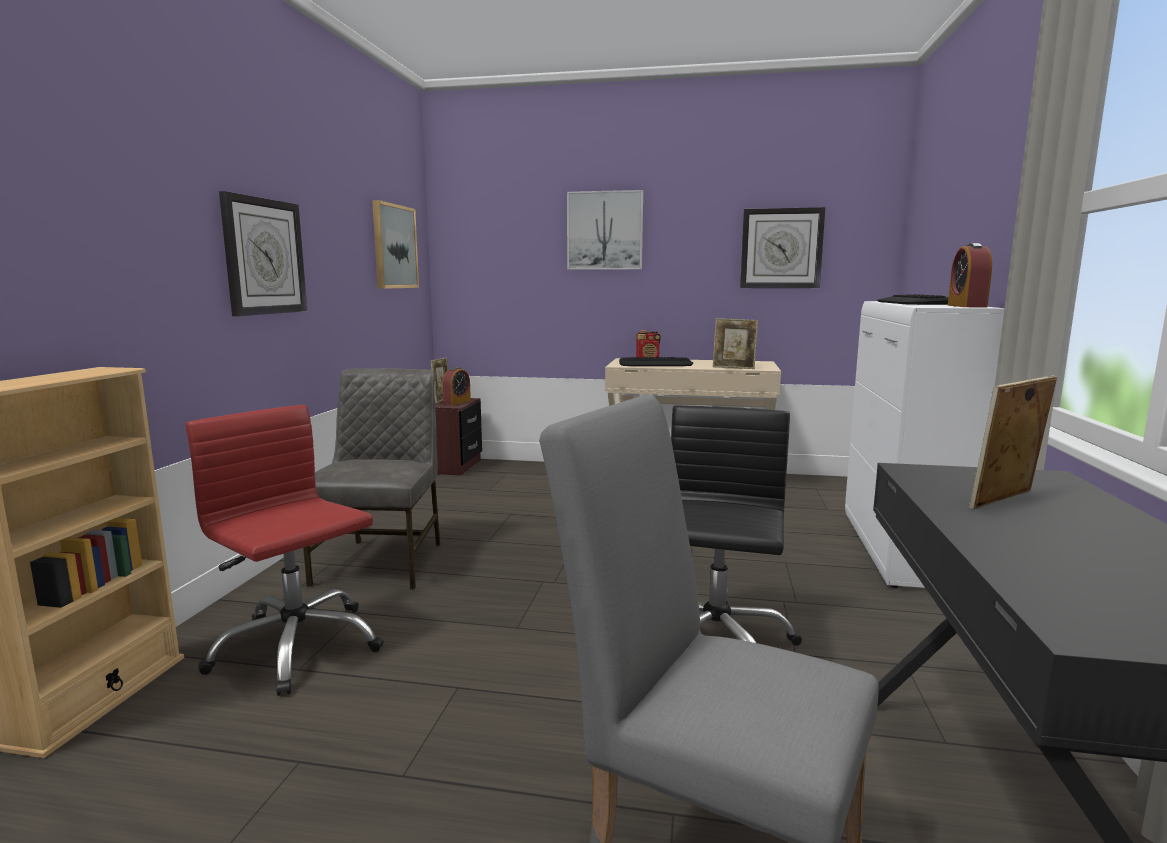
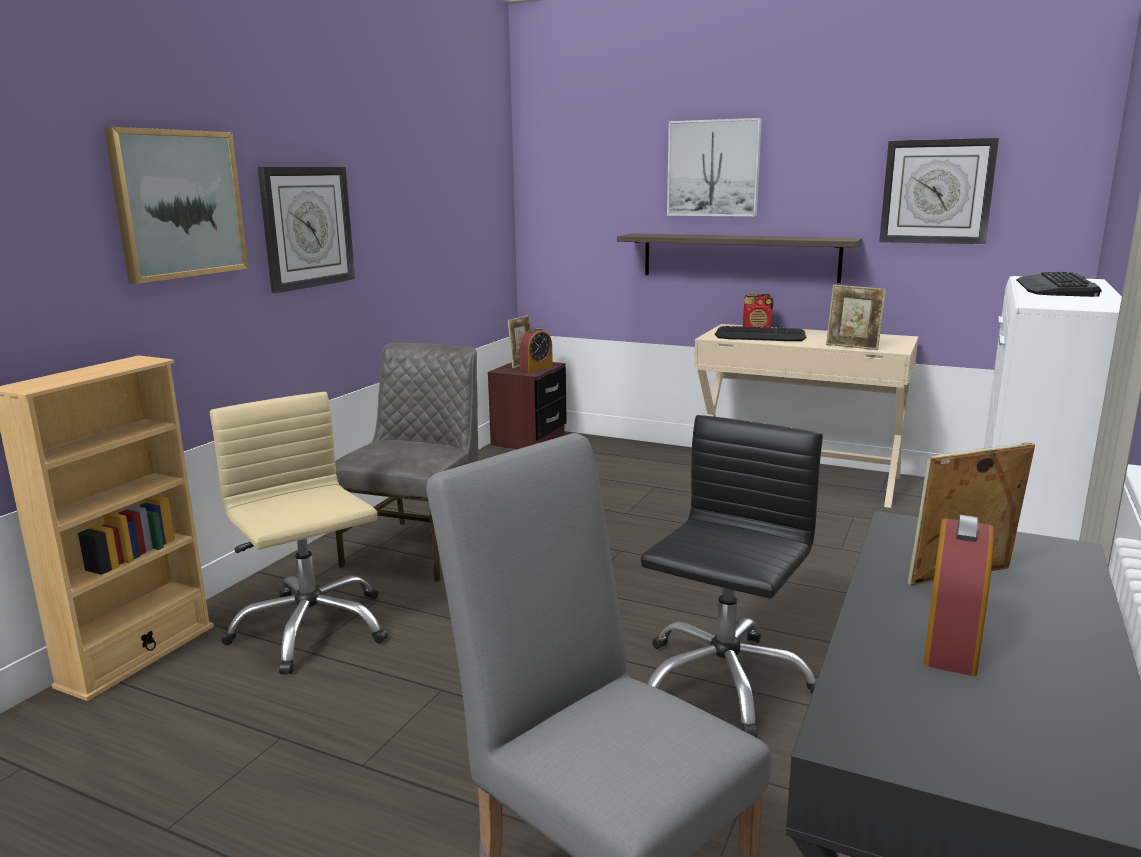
camera: 15 degrees right, 5 degrees up
(296, 647) = (310, 629): red office chair -> beige office chair
(394, 247) = (466, 194): picture -> picture (178, 204)
(628, 303) = (739, 257): none -> shelf
(966, 306) = (1096, 305): alarm clock -> alarm clock (951, 643)

